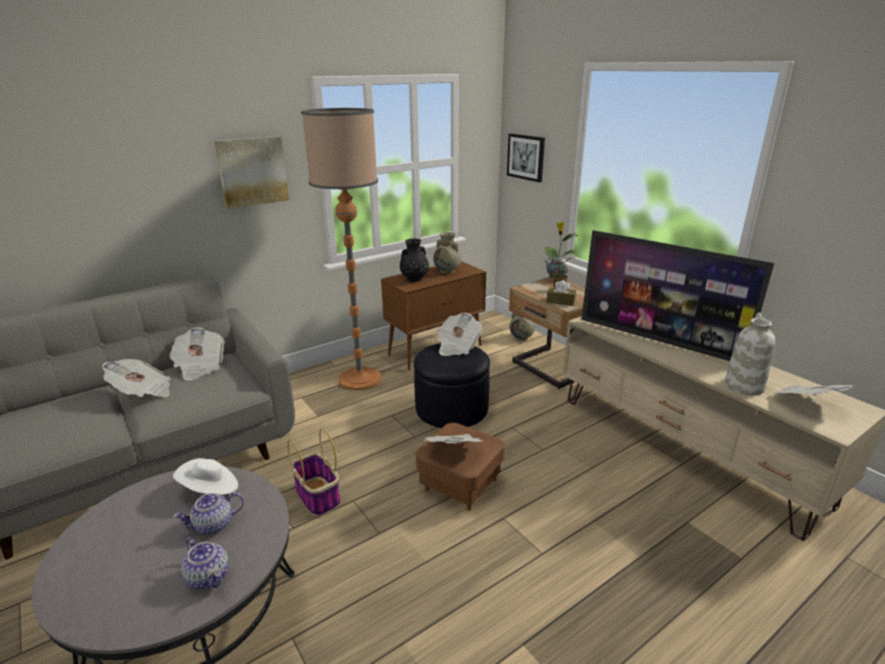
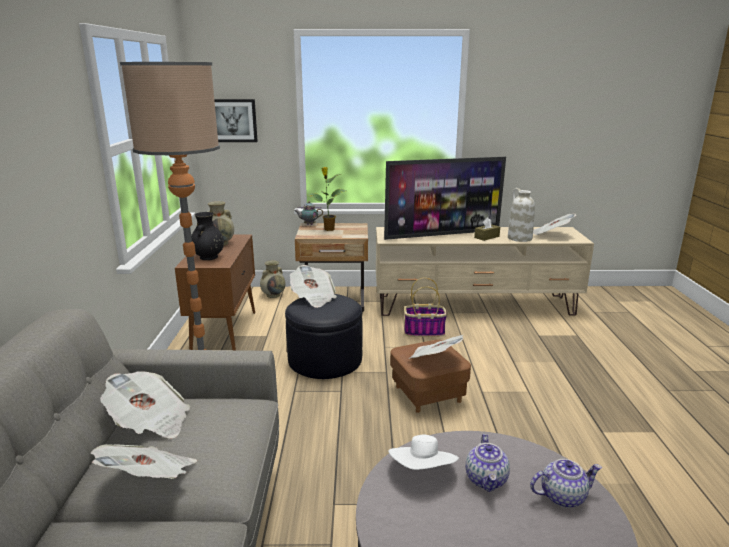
camera: 55 degrees left, 5 degrees down
(252, 171) = (54, 149): picture -> none
(318, 497) = (367, 473): basket -> basket (424, 331)
(560, 301) = (349, 234): brown tissue box -> brown tissue box (486, 237)

